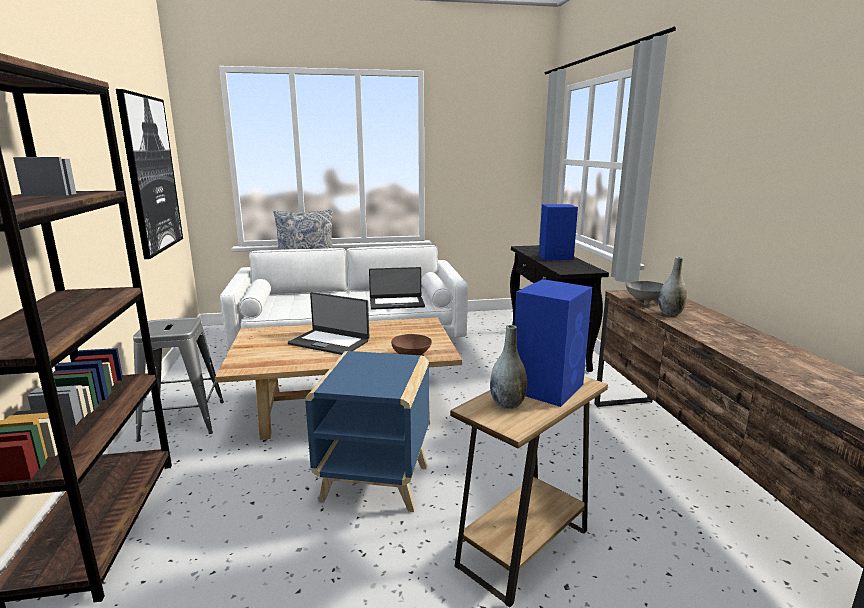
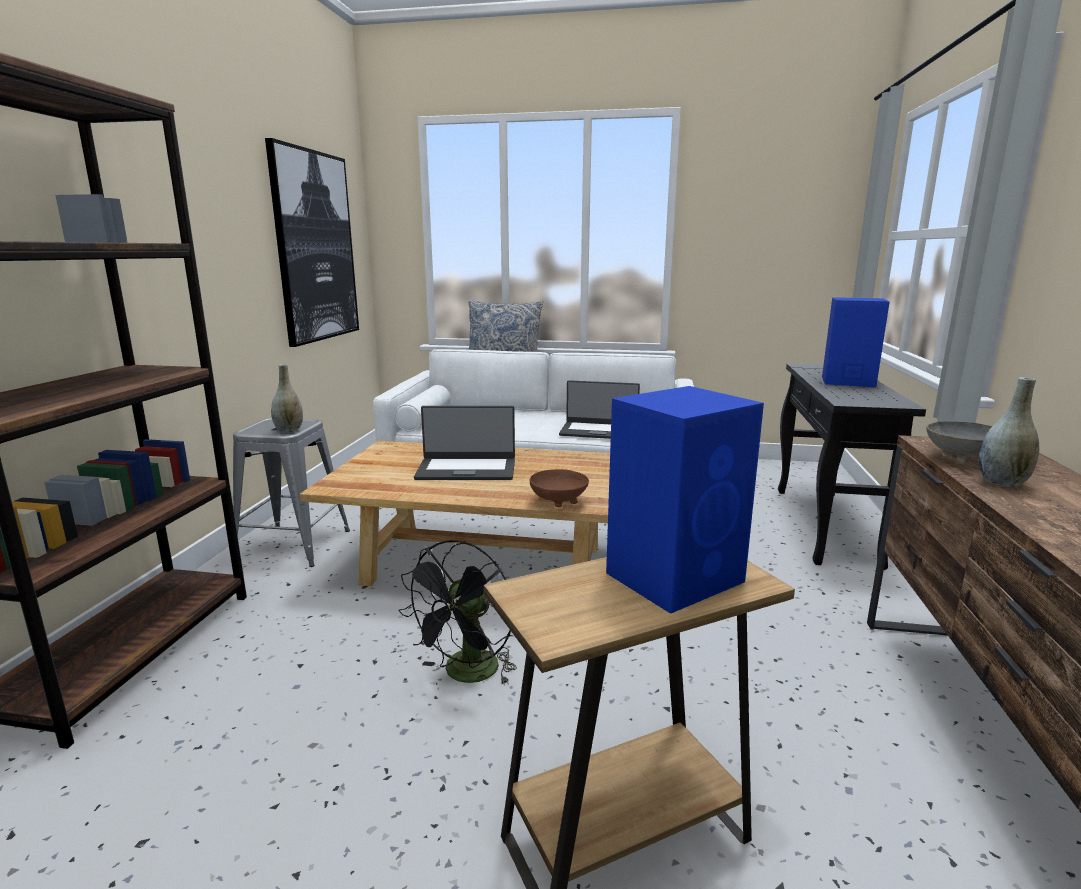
camera: 20 degrees right, 0 degrees up
(329, 342) = (466, 469): laptop -> laptop turned 45 degrees counterclockwise
(377, 482) = (466, 675): blue side table -> black fan
(507, 404) = (581, 592): grey vase -> grey vase (289, 430)

